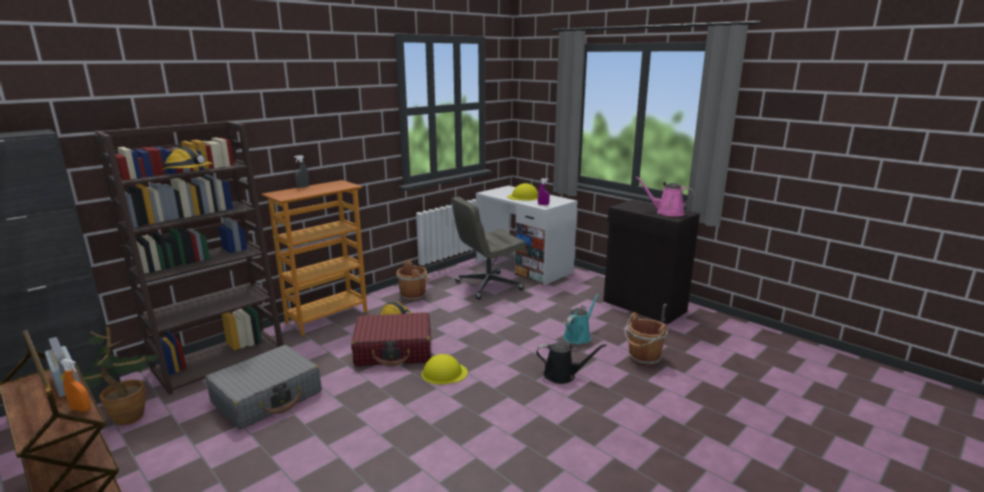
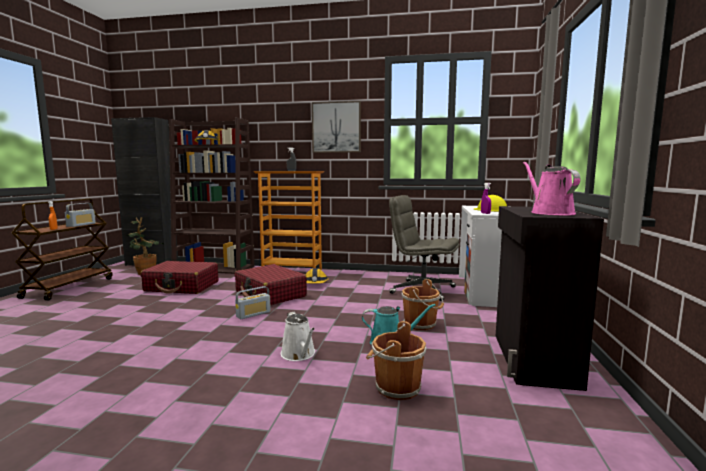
camera: 55 degrees right, 10 degrees down
(267, 397) = (182, 286): grey suitcase -> red suitcase
(349, 122) = (336, 127): none -> picture
(414, 296) = (360, 278): brown bucket -> brown bucket (421, 324)
(444, 373) = (253, 314): yellow hard hat -> radio
(562, 375) = (299, 354): black watering can -> white watering can

